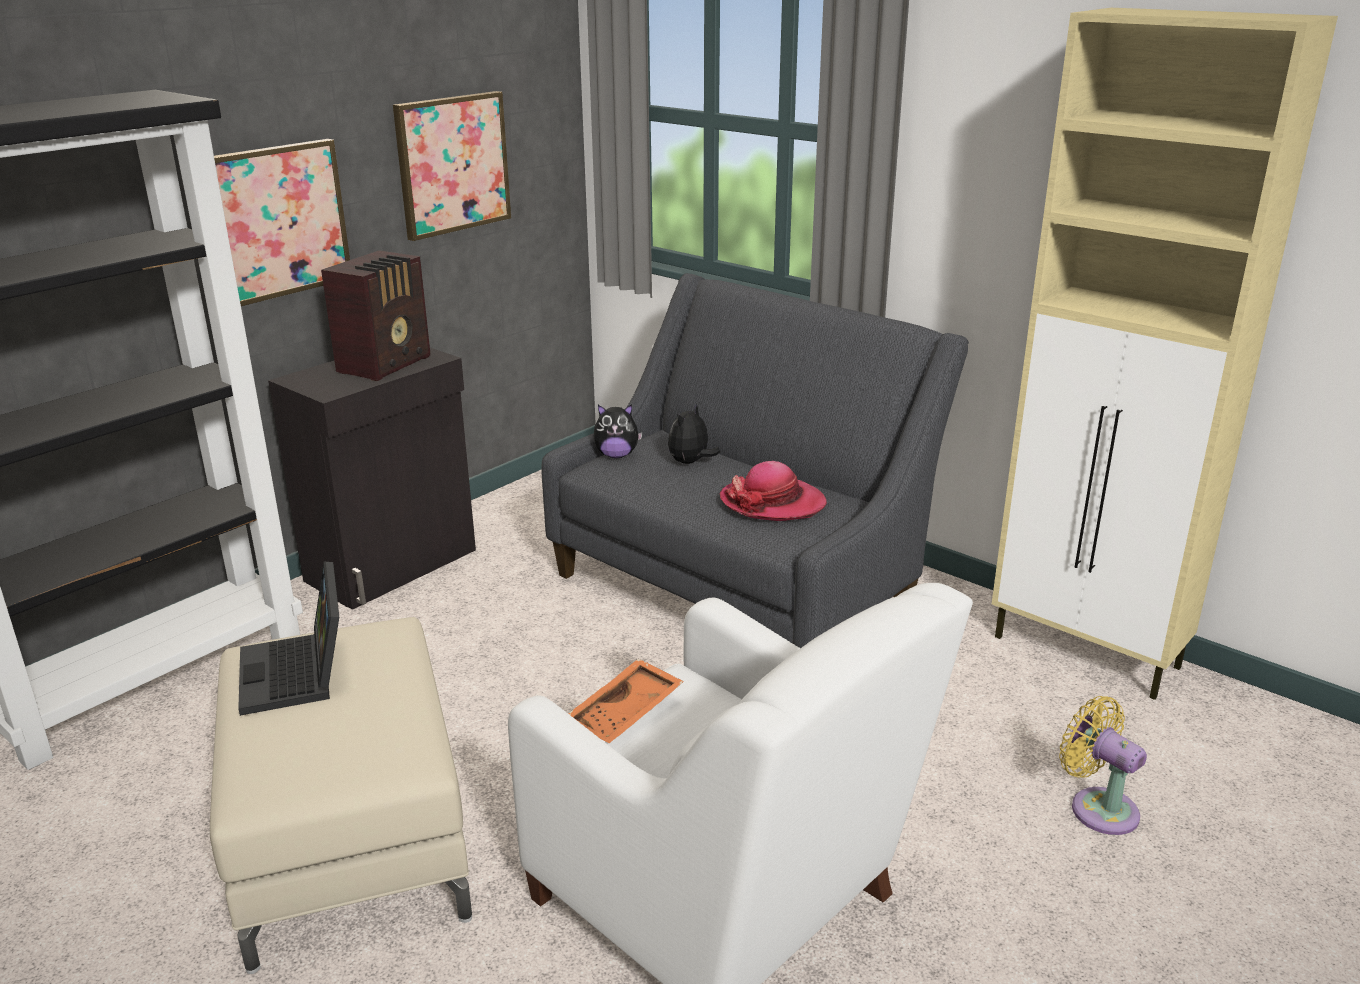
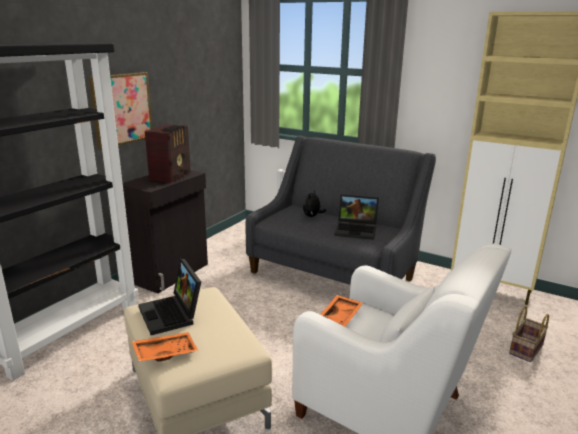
camera: 10 degrees left, 5 degrees down
(251, 754) = (165, 353): none -> orange tray
(452, 164) = (193, 87): picture -> none
(617, 455) = (277, 215): plush toy -> none
(772, 503) = (357, 230): hat -> laptop
(1098, 807) = (526, 350): yellow fan -> basket

